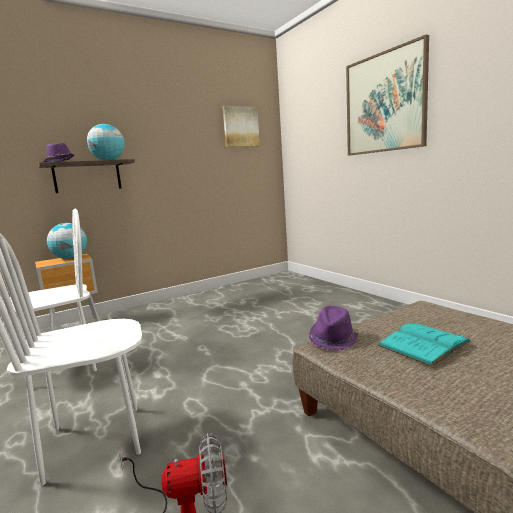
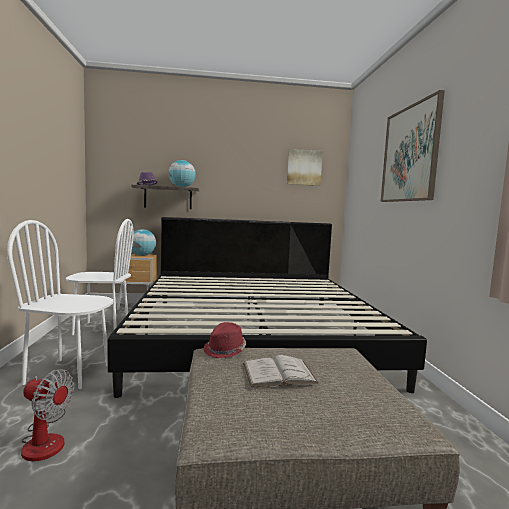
camera: 25 degrees right, 5 degrees down
(256, 320) = (254, 336): none -> bed
(333, 338) = (225, 350): purple hat -> red hat
(423, 343) = (278, 373): turquoise book -> white book

